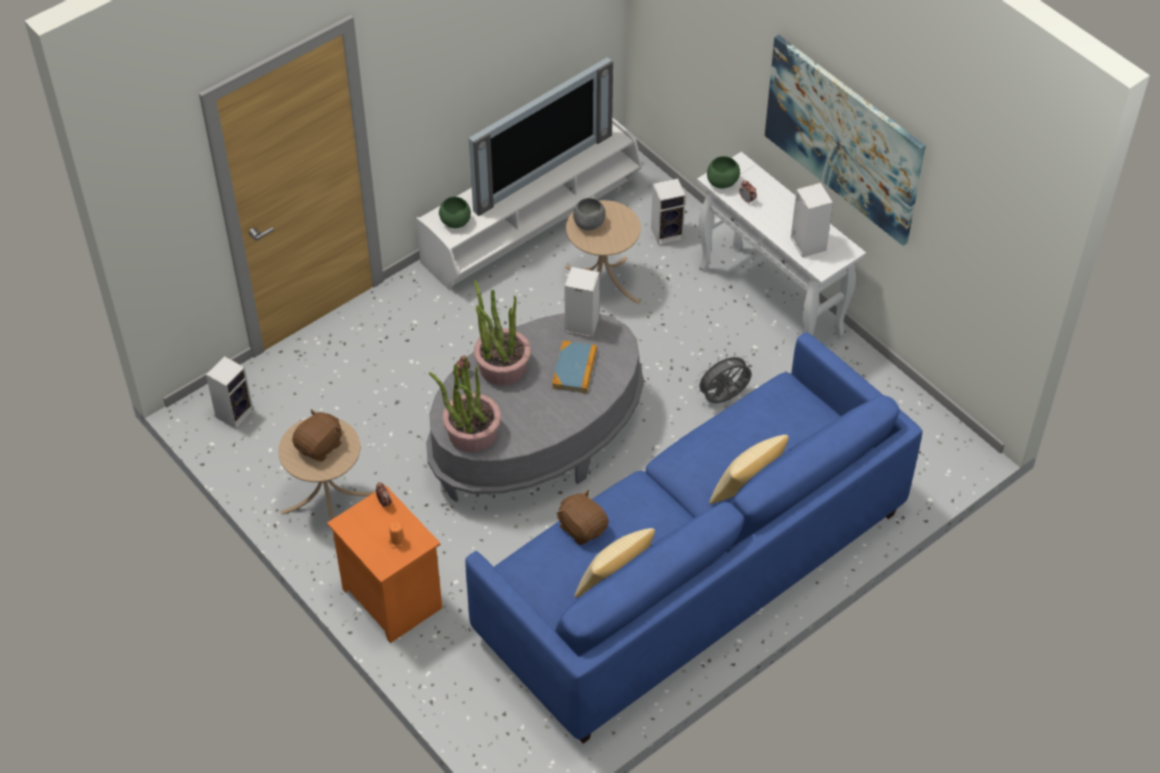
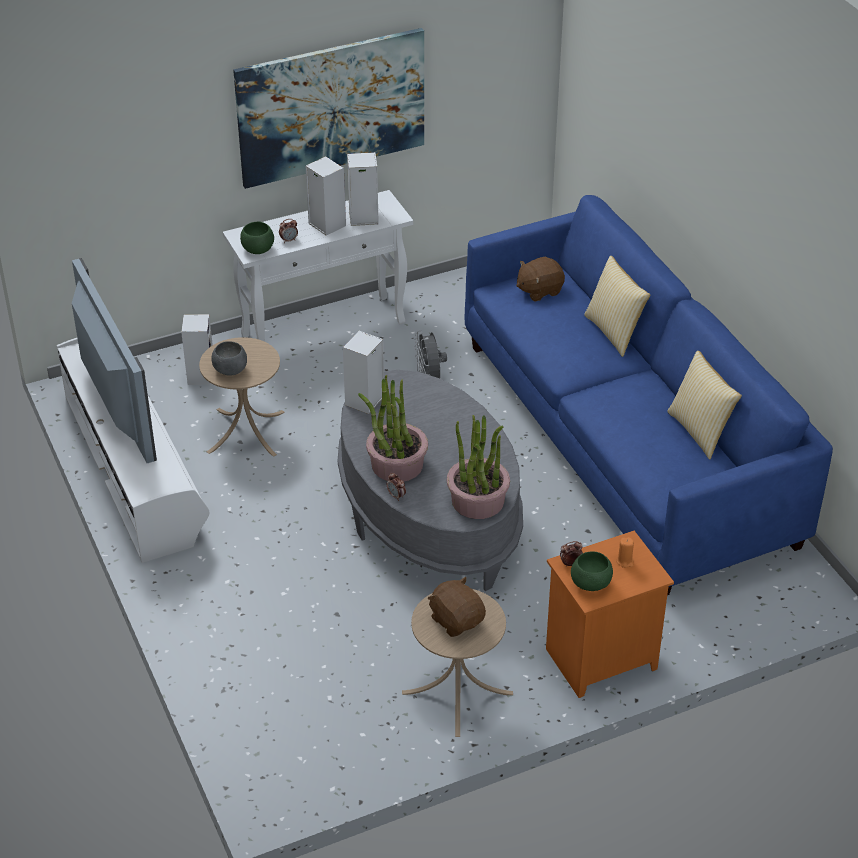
camera: 75 degrees left, 10 degrees down
(235, 412) = (293, 760): speaker -> speaker (325, 224)
(455, 222) = (156, 479): green bowl -> green bowl (591, 584)
(574, 369) = (420, 415): book -> none
(582, 527) = (629, 440): brown plush toy -> brown plush toy (539, 290)

